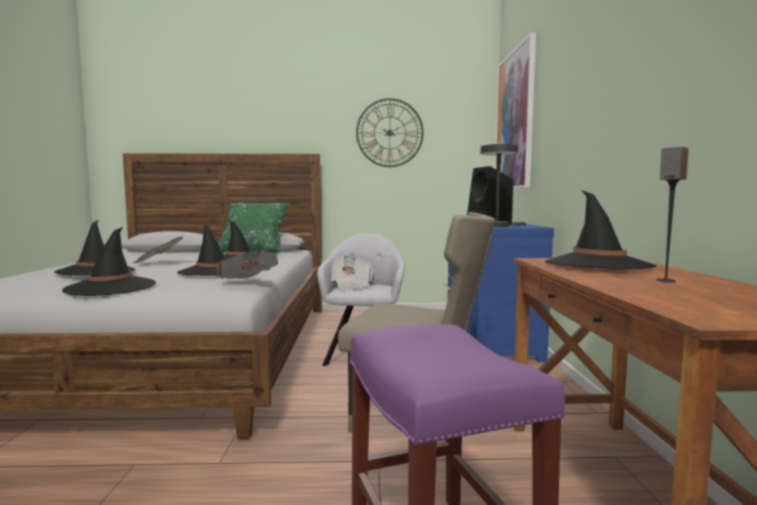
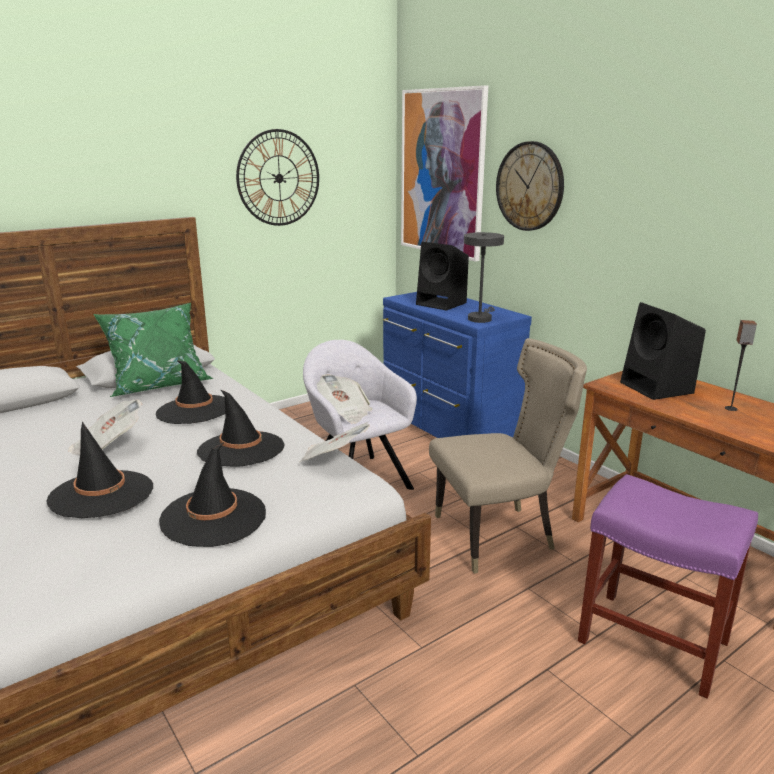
camera: 35 degrees left, 15 degrees up
(556, 104) = (530, 186): none -> wall clock
(597, 265) = (658, 388): black hat -> black speaker

